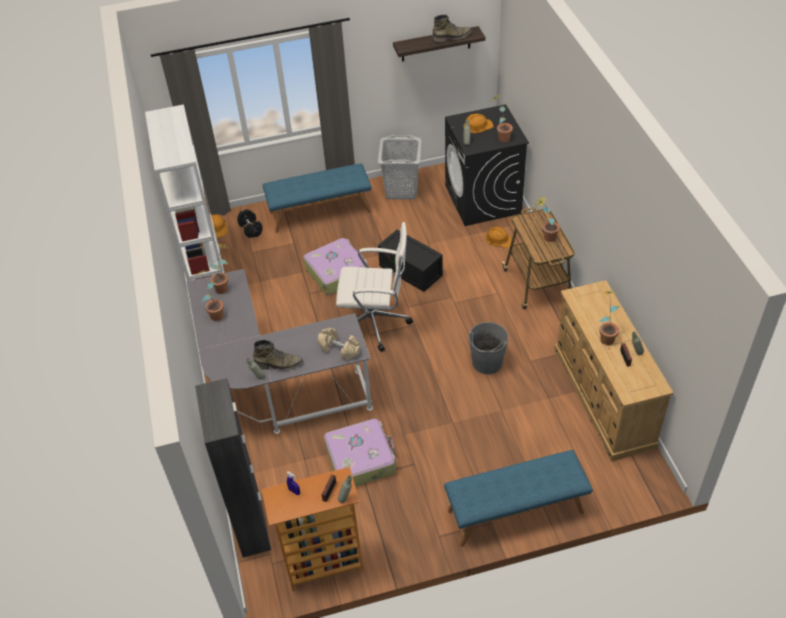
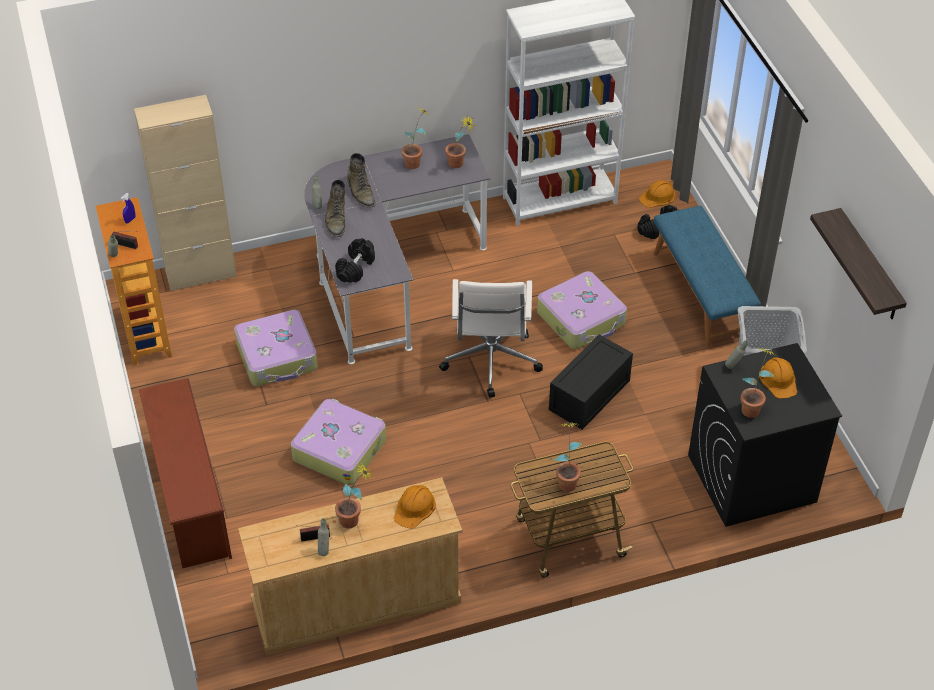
camera: 85 degrees right, 0 degrees up
(251, 526) = (201, 274): black cabinet -> beige cabinet
(339, 349) = (356, 268): beige dumbbell -> black dumbbell
(452, 37) = (866, 271): green boot -> green boot (361, 192)
(461, 412) = (339, 449): none -> suitcase
(487, 362) = (420, 476): grey bucket -> none
(499, 239) = (663, 496): orange hard hat -> orange hard hat (415, 508)
(515, 512) = (189, 498): blue bench -> brown shoe rack

